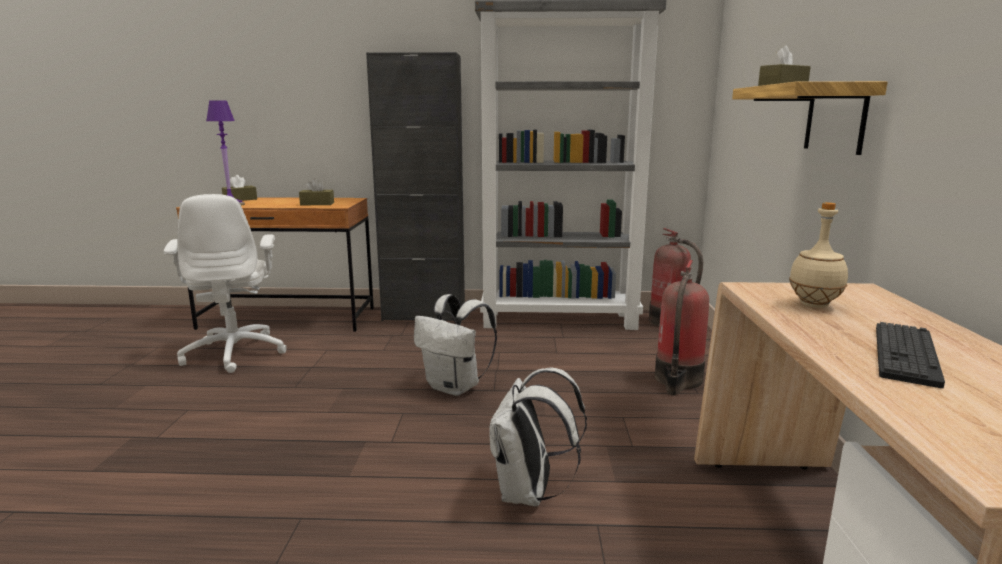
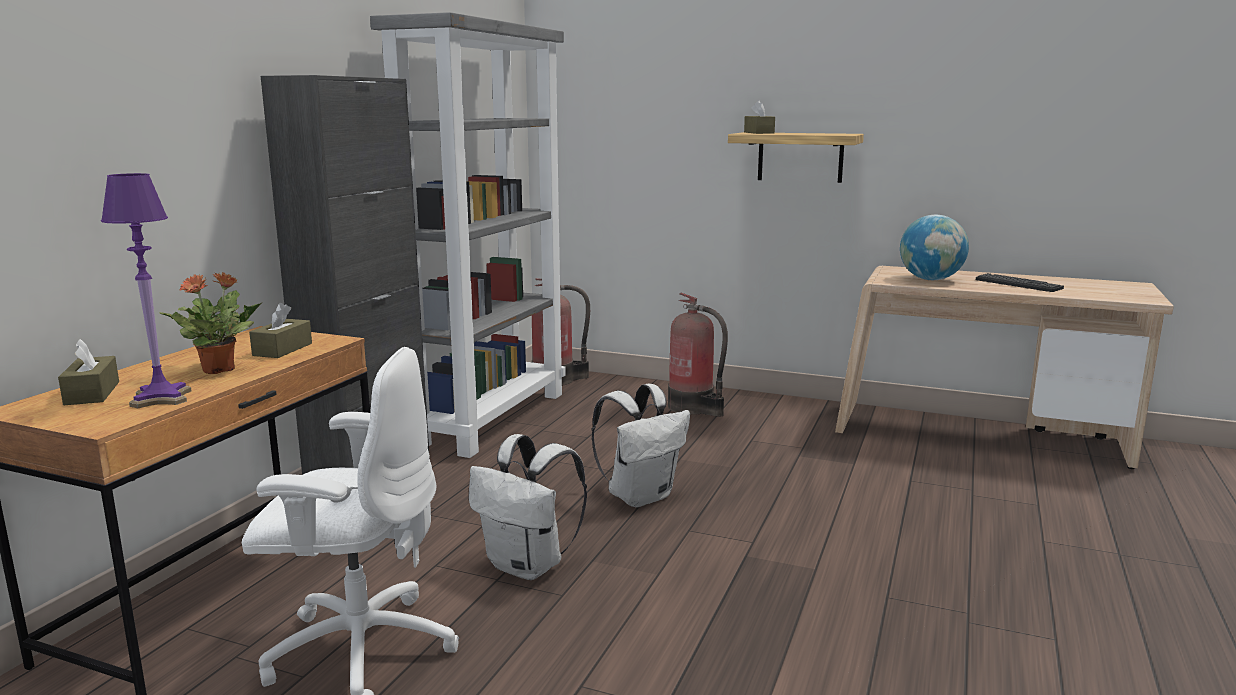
camera: 70 degrees left, 0 degrees up
(277, 203) = (220, 369): none -> potted plant
(529, 493) = (865, 495): white backpack -> white backpack (528, 566)
(813, 305) = (930, 279): beige bottle -> globe

